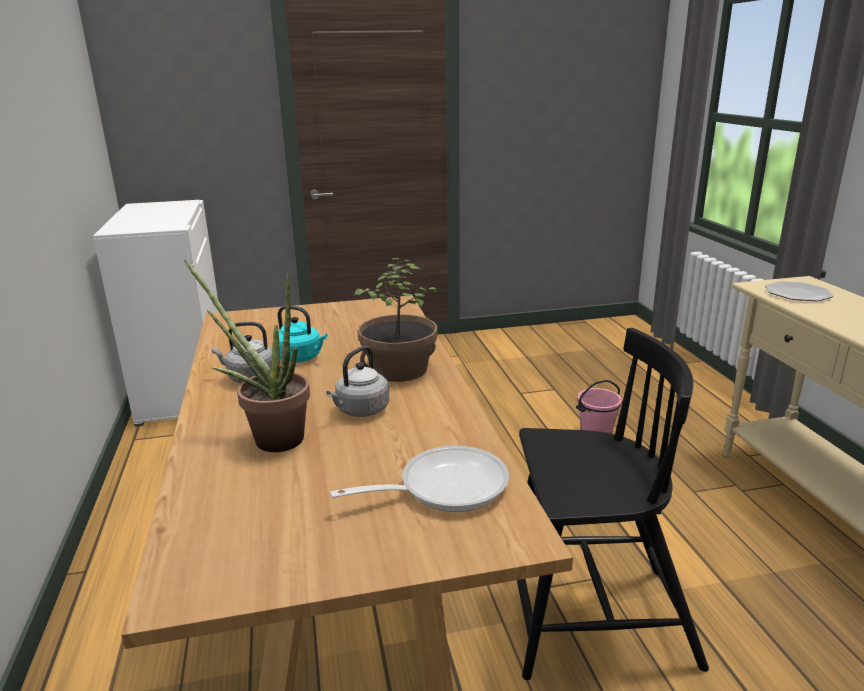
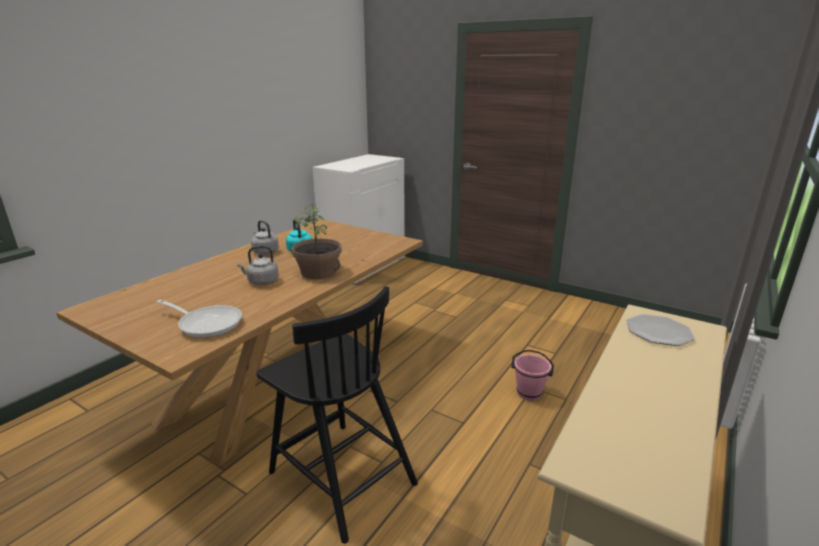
camera: 45 degrees right, 0 degrees up
(270, 437) = (214, 276): potted plant -> none

